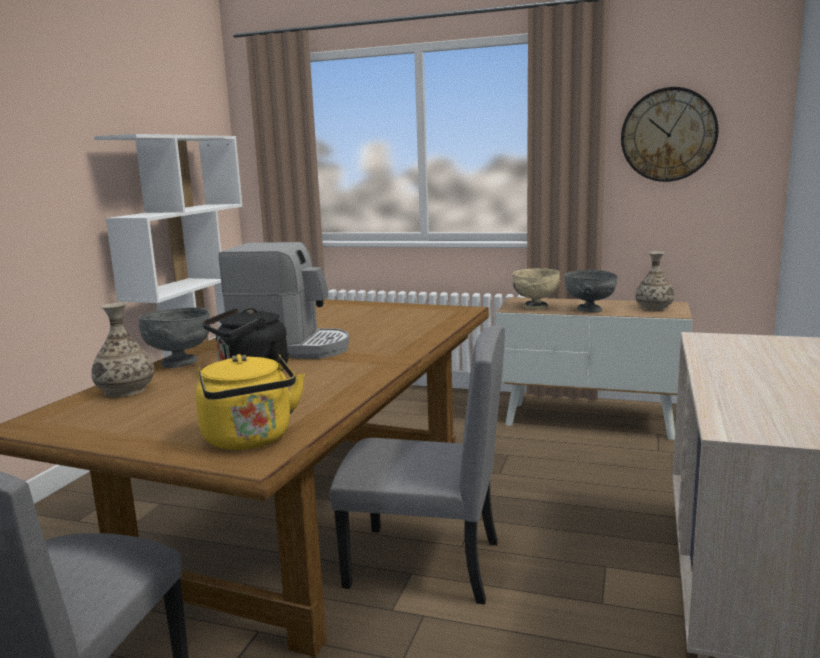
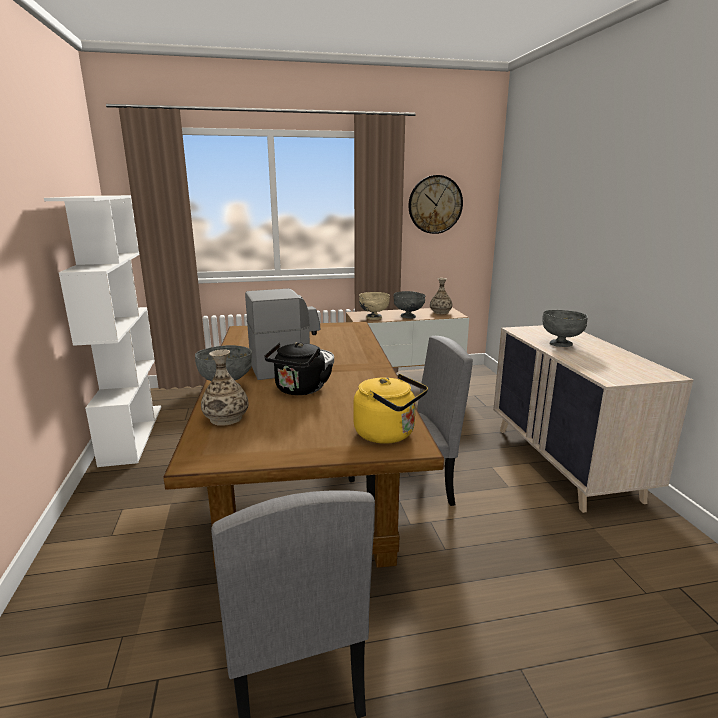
camera: 30 degrees left, 5 degrees up
(744, 366) = (561, 344): none -> grey bowl

